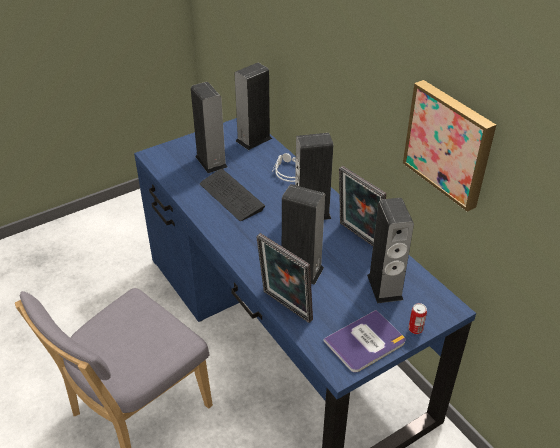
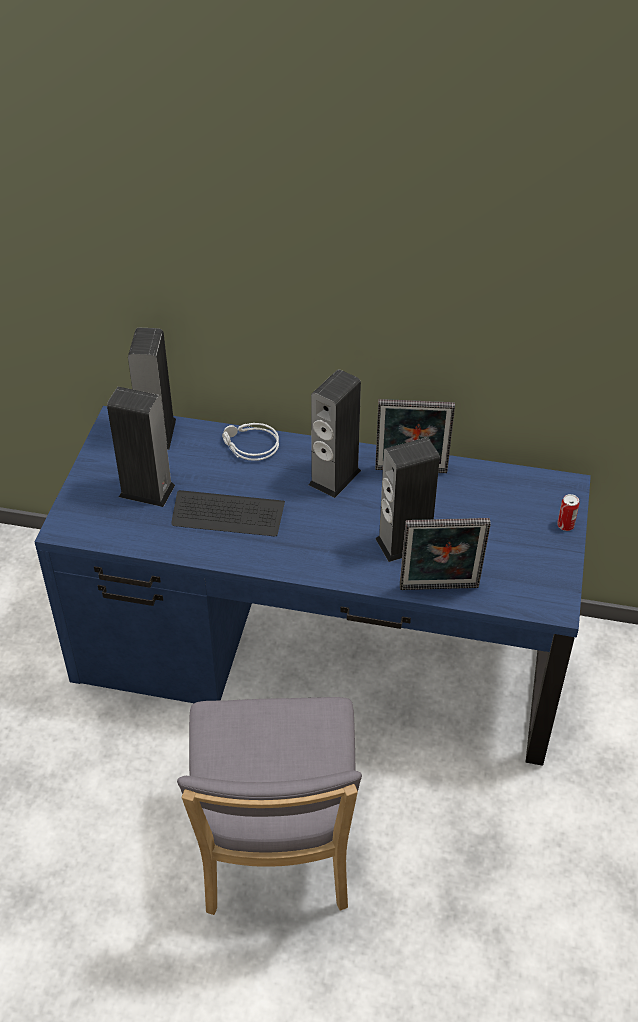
camera: 45 degrees left, 5 degrees up
(365, 342) = (543, 568): book -> none
(385, 287) = (495, 505): speaker -> none
(449, 143) = (517, 313): picture -> none

